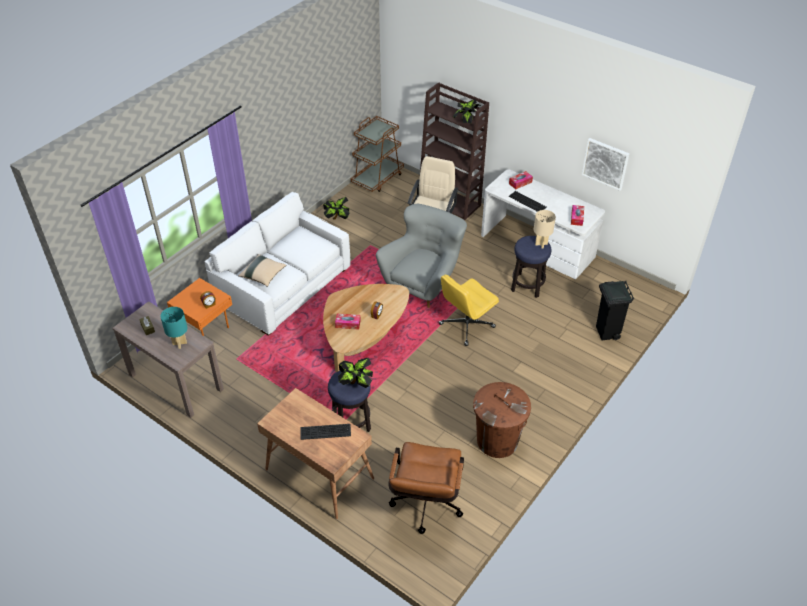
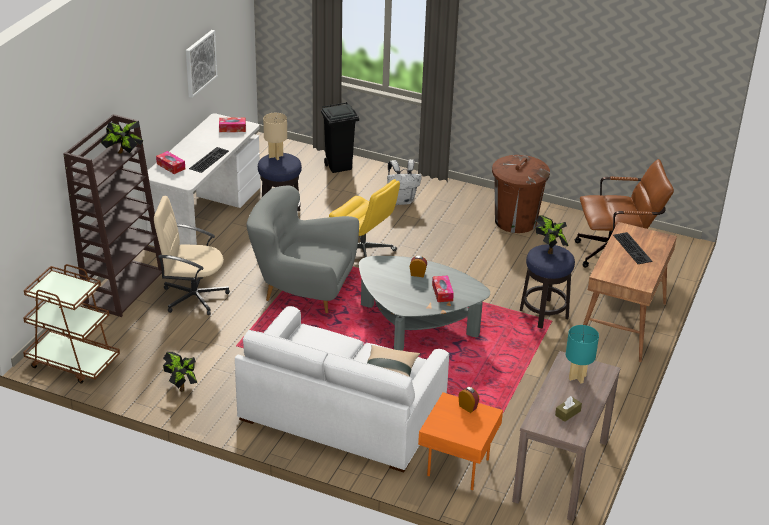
camera: 105 degrees left, 10 degrees down
(364, 339) = (416, 324): brown coffee table -> grey coffee table
(544, 365) = (401, 200): none -> white backpack

